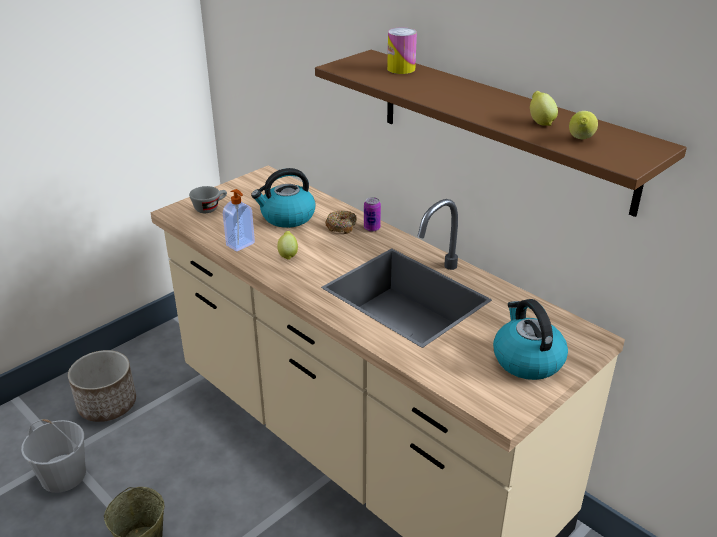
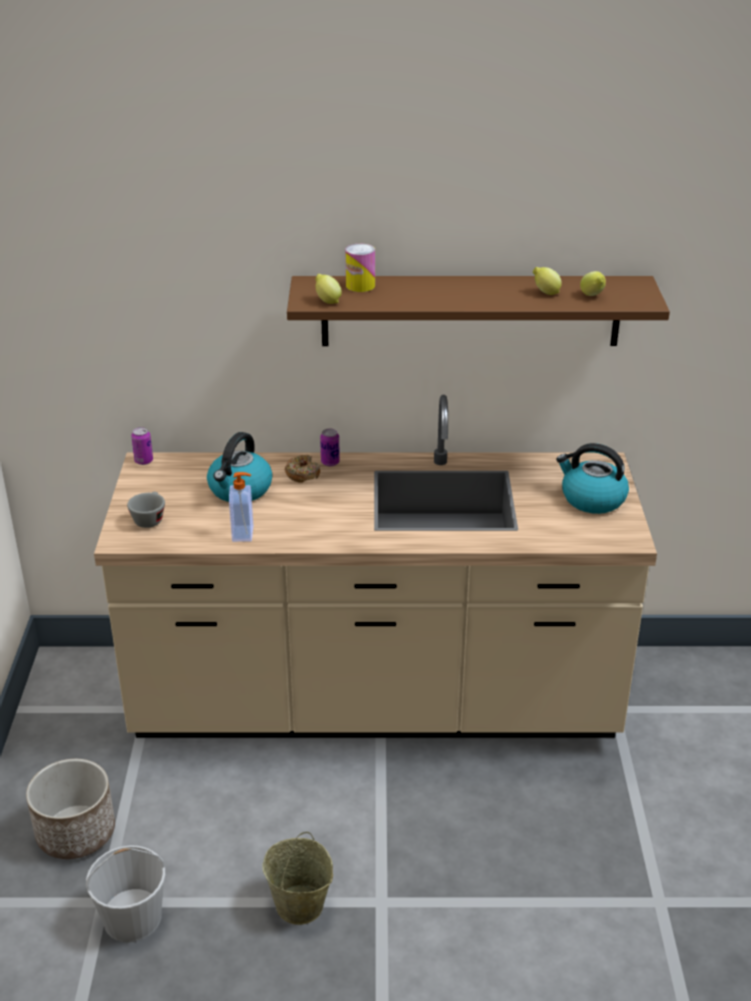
camera: 45 degrees left, 0 degrees up
(267, 174) = (144, 461): none -> can
(288, 255) = (301, 520): lemon -> lemon (327, 301)

